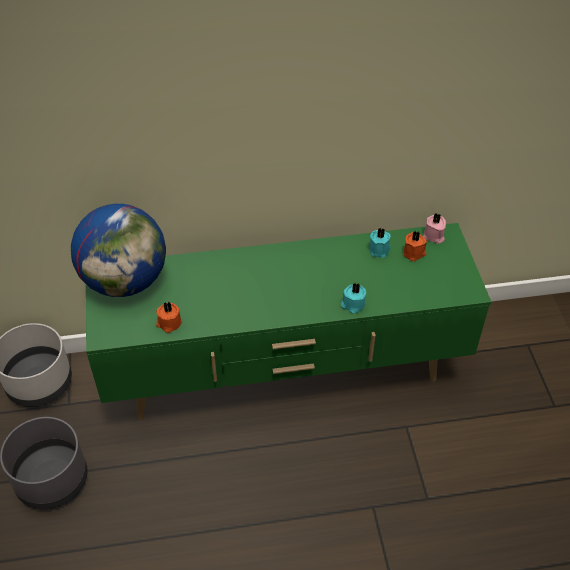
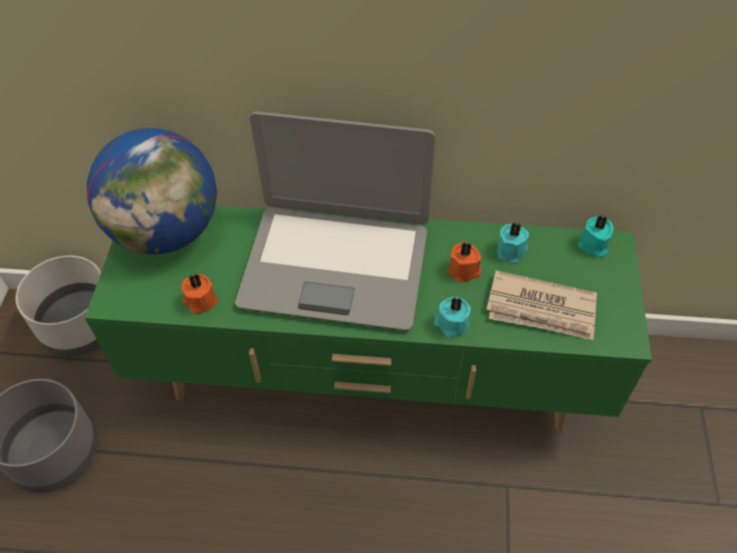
camera: 15 degrees right, 5 degrees up
(259, 282) = (335, 265): none -> laptop
(411, 284) = (541, 309): none -> newspaper
(414, 253) = (559, 265): orange candle -> orange candle (464, 271)
(434, 236) = (593, 245): pink candle -> turquoise candle

